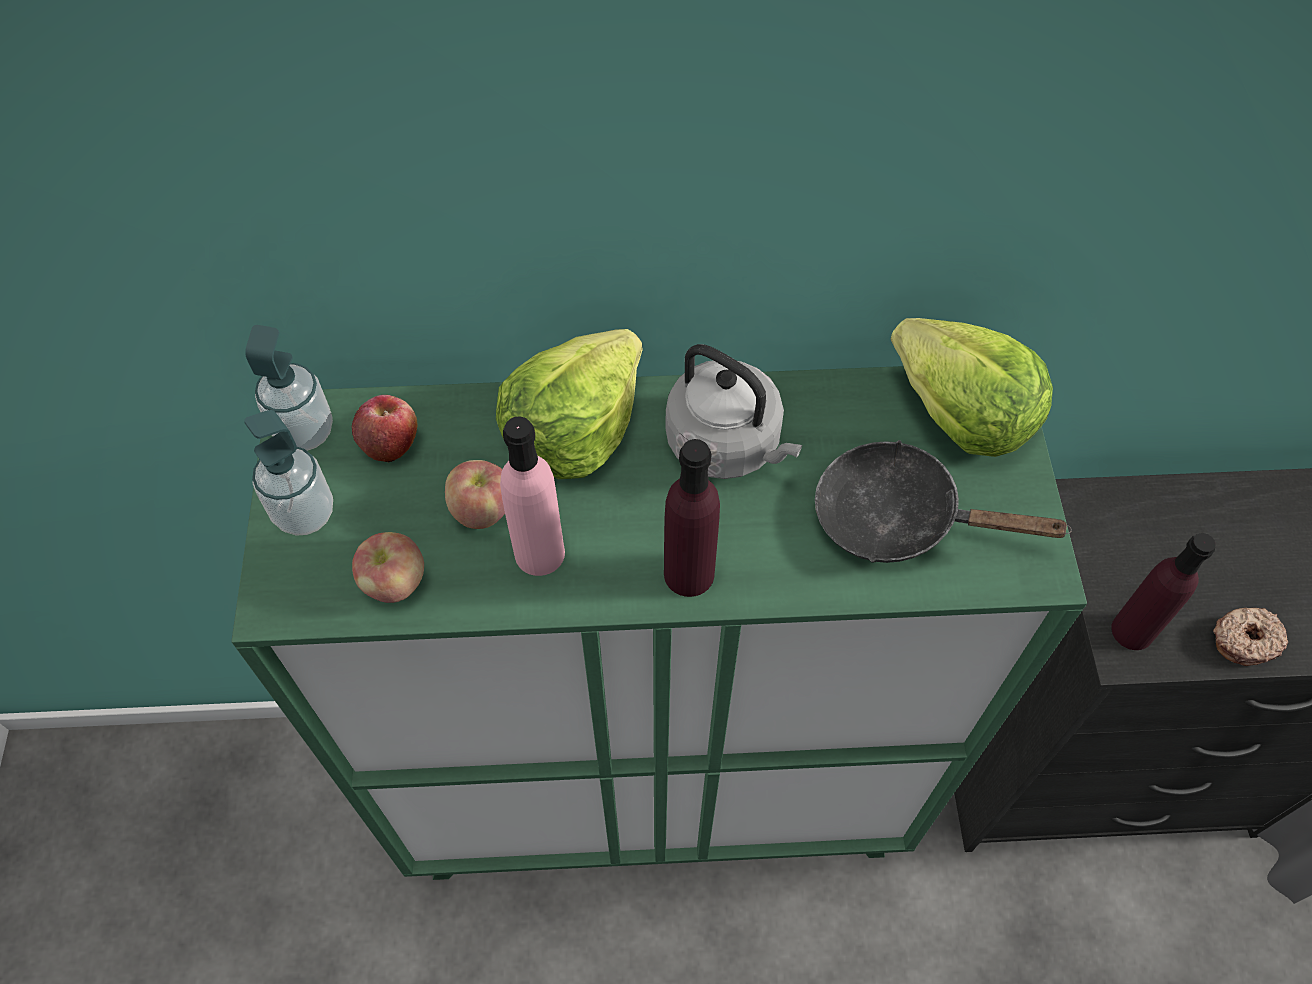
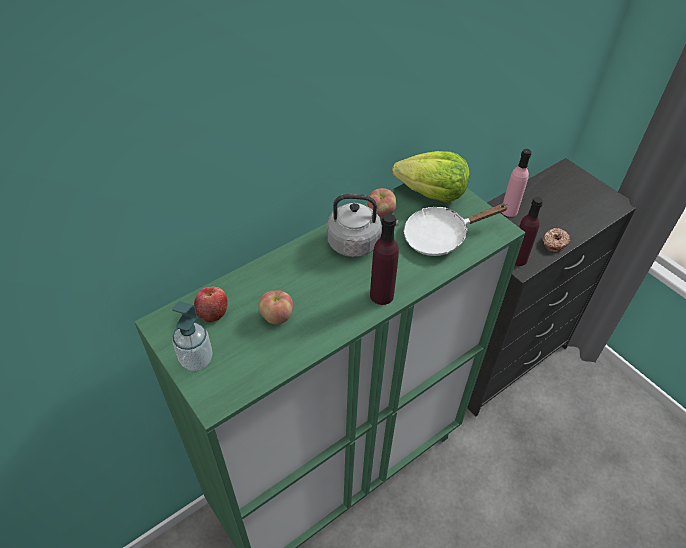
camera: 35 degrees left, 10 degrees down
(305, 431) = (168, 327): soap dispenser -> none
(394, 582) = (262, 364): apple -> apple (381, 213)
(539, 553) = (315, 319): pink bottle -> pink bottle (509, 211)
(573, 428) = (289, 267): lettuce -> none
(899, 518) = (441, 236): black frying pan -> white frying pan

